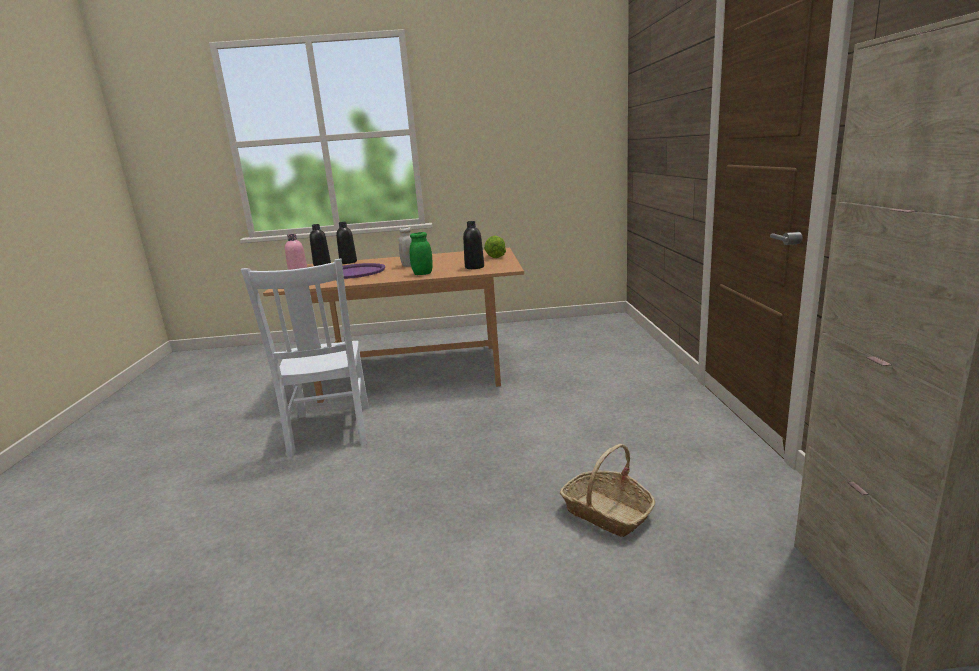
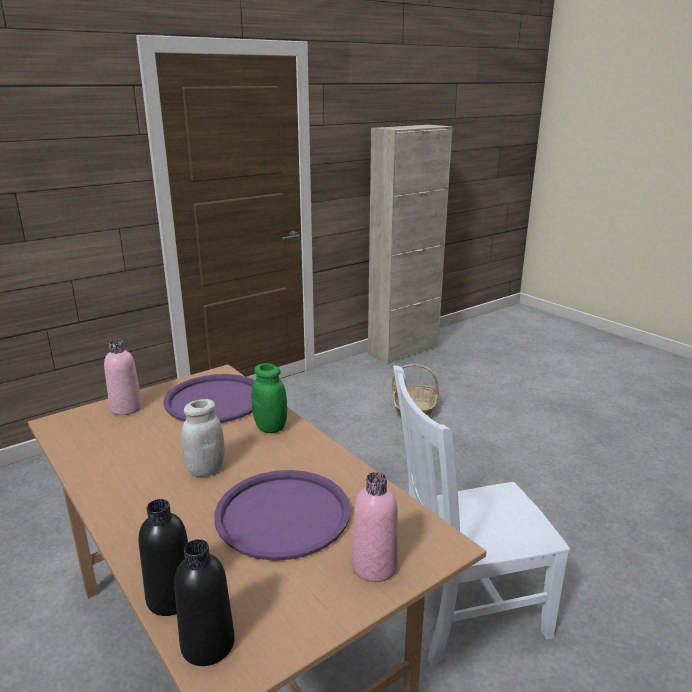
camera: 125 degrees left, 5 degrees up
(330, 431) = (464, 609): white chair -> white chair turned 150 degrees counterclockwise
(474, 267) = (215, 400): black bottle -> purple tray
(495, 256) = (126, 408): lettuce -> pink bottle

